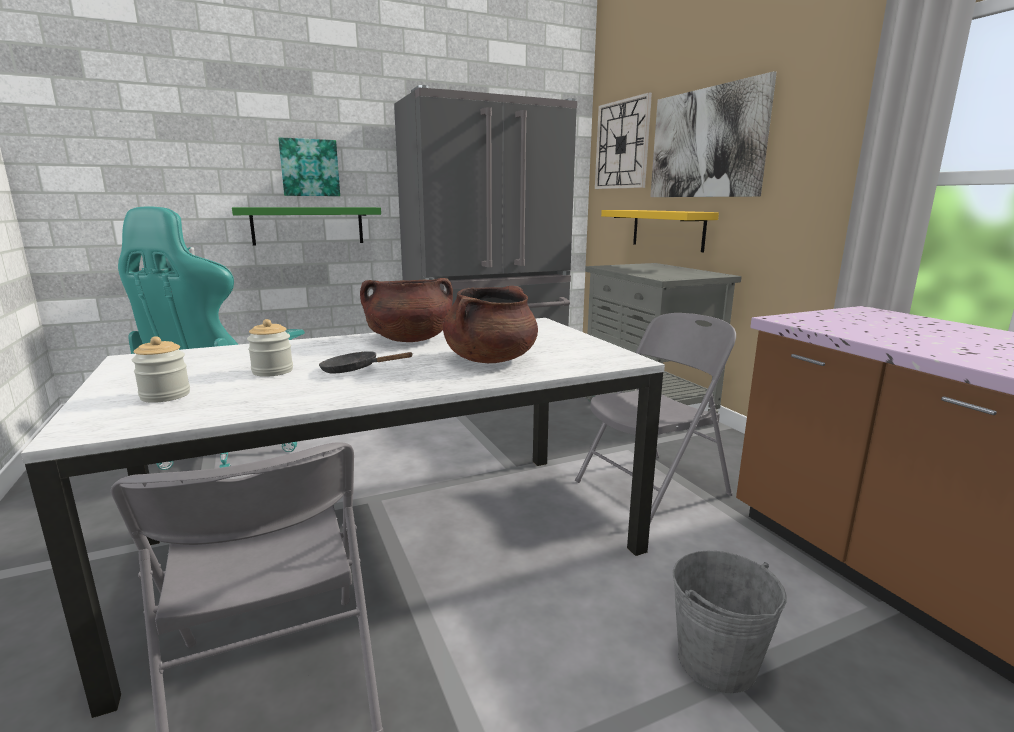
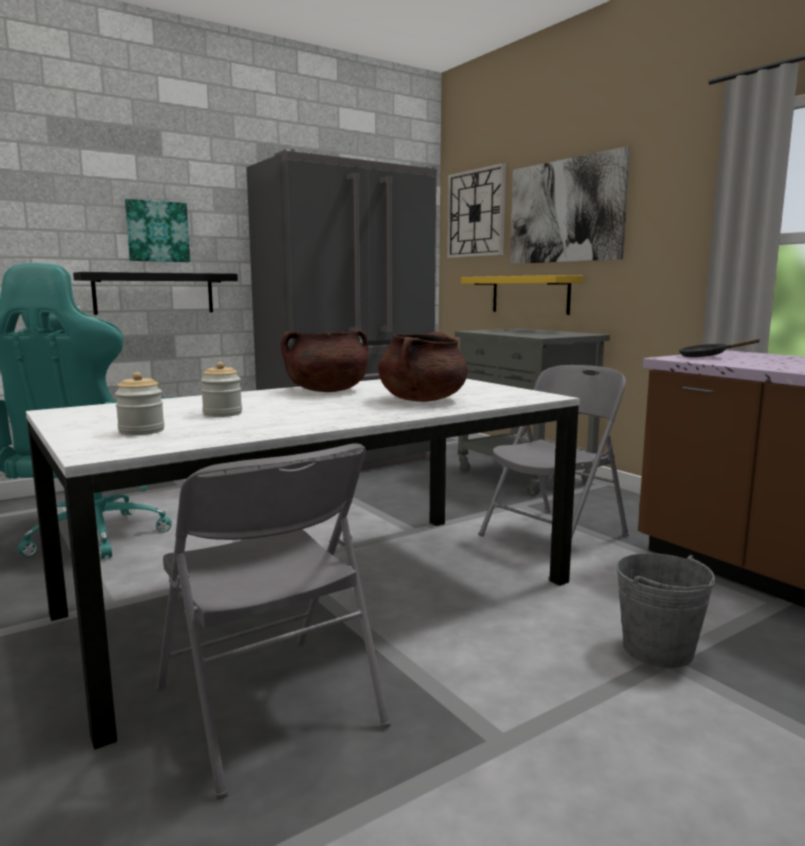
camera: 10 degrees left, 5 degrees down
(308, 225) = (154, 293): green shelf -> black shelf
(355, 370) = (304, 410): black frying pan -> black frying pan (707, 356)

